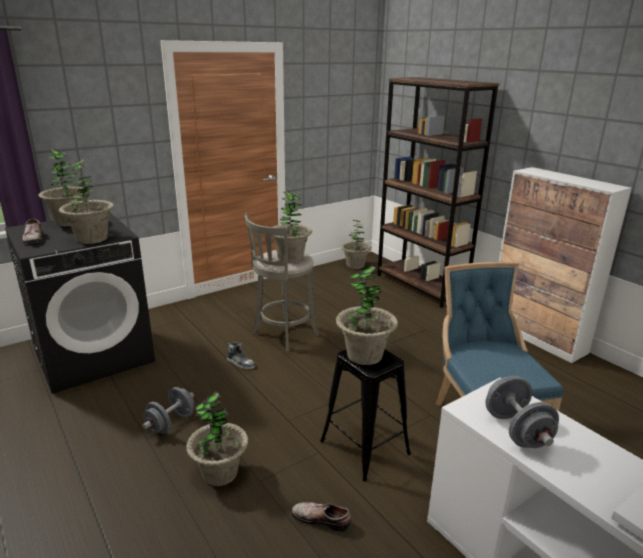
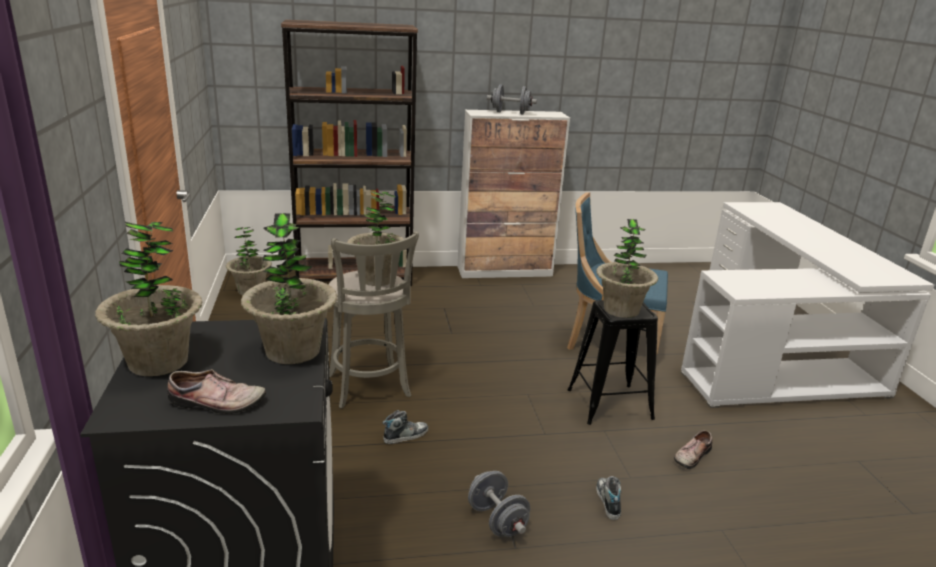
camera: 65 degrees left, 0 degrees up
(220, 473) = (607, 501): potted plant -> shoe
(516, 431) = (769, 287): grey dumbbell -> grey dumbbell (510, 113)

